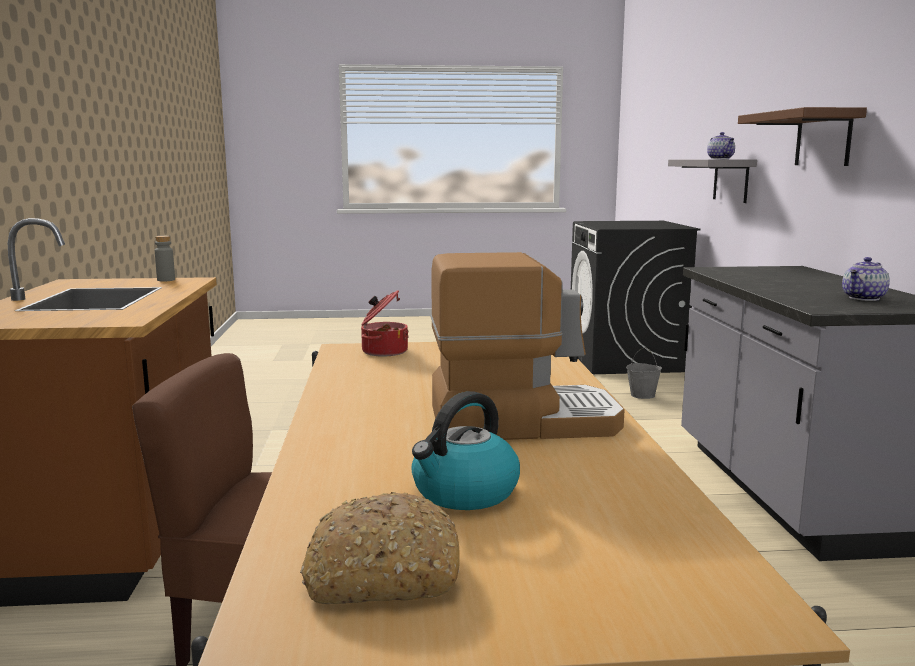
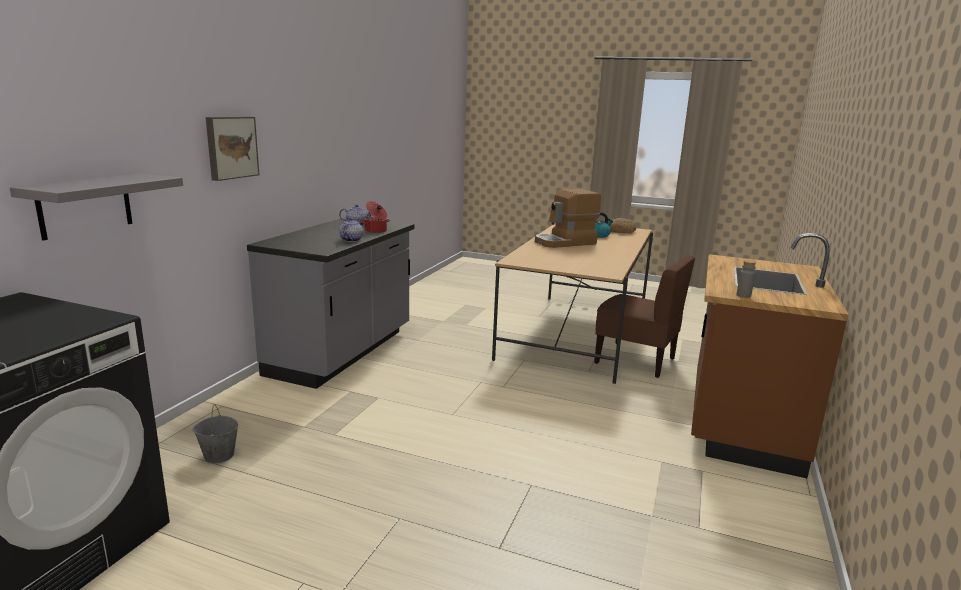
camera: 155 degrees left, 5 degrees up
(383, 351) = (591, 270): cooking pot -> cooking pot (376, 231)
(522, 420) = (565, 242): coffee machine -> coffee machine turned 45 degrees counterclockwise
(721, 159) = (117, 178): teapot -> teapot (351, 240)
(823, 139) = (231, 147): brown shelf -> picture

